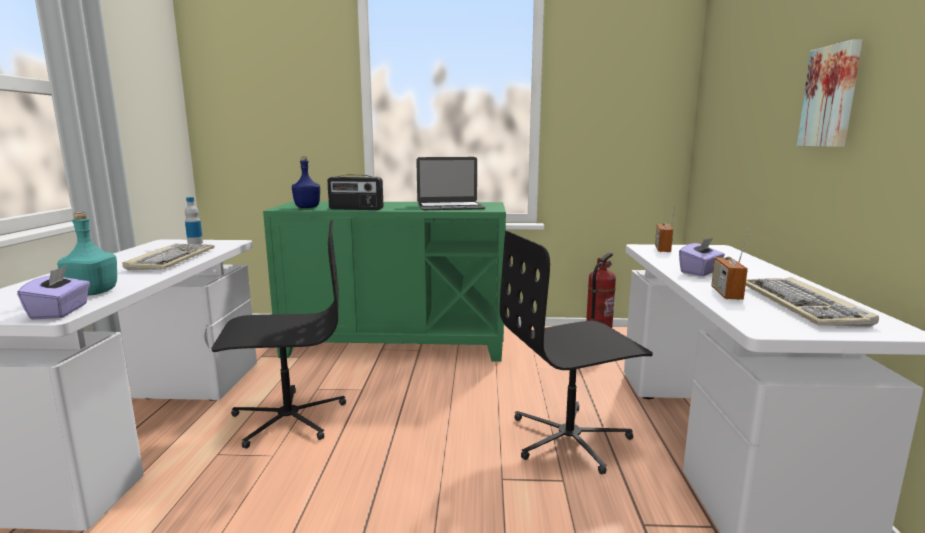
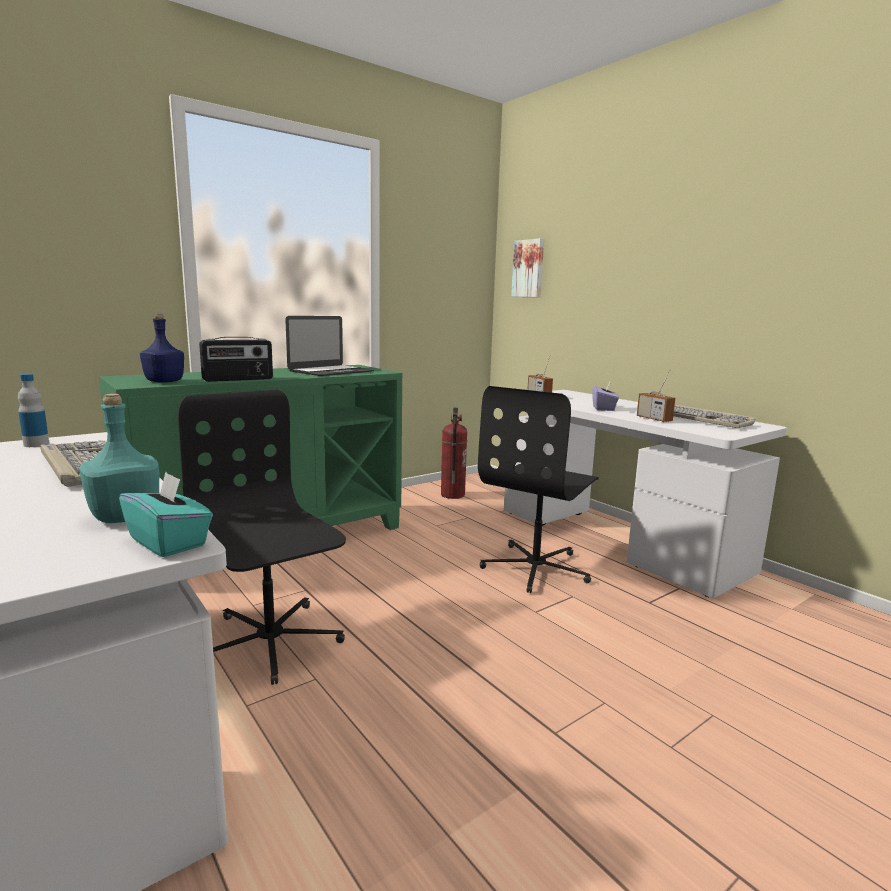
camera: 40 degrees left, 0 degrees up
(60, 312) = (169, 542): purple tissue box -> turquoise tissue box
(288, 418) = (269, 642): black office chair -> black office chair turned 75 degrees counterclockwise
(832, 96) = (665, 275): picture -> picture (529, 268)

